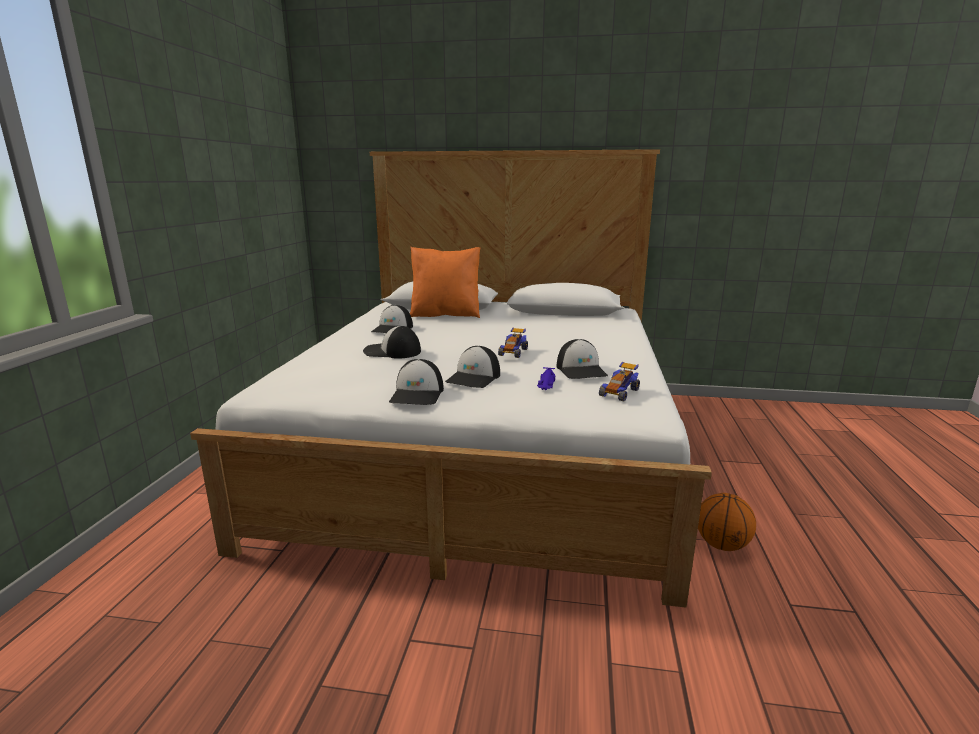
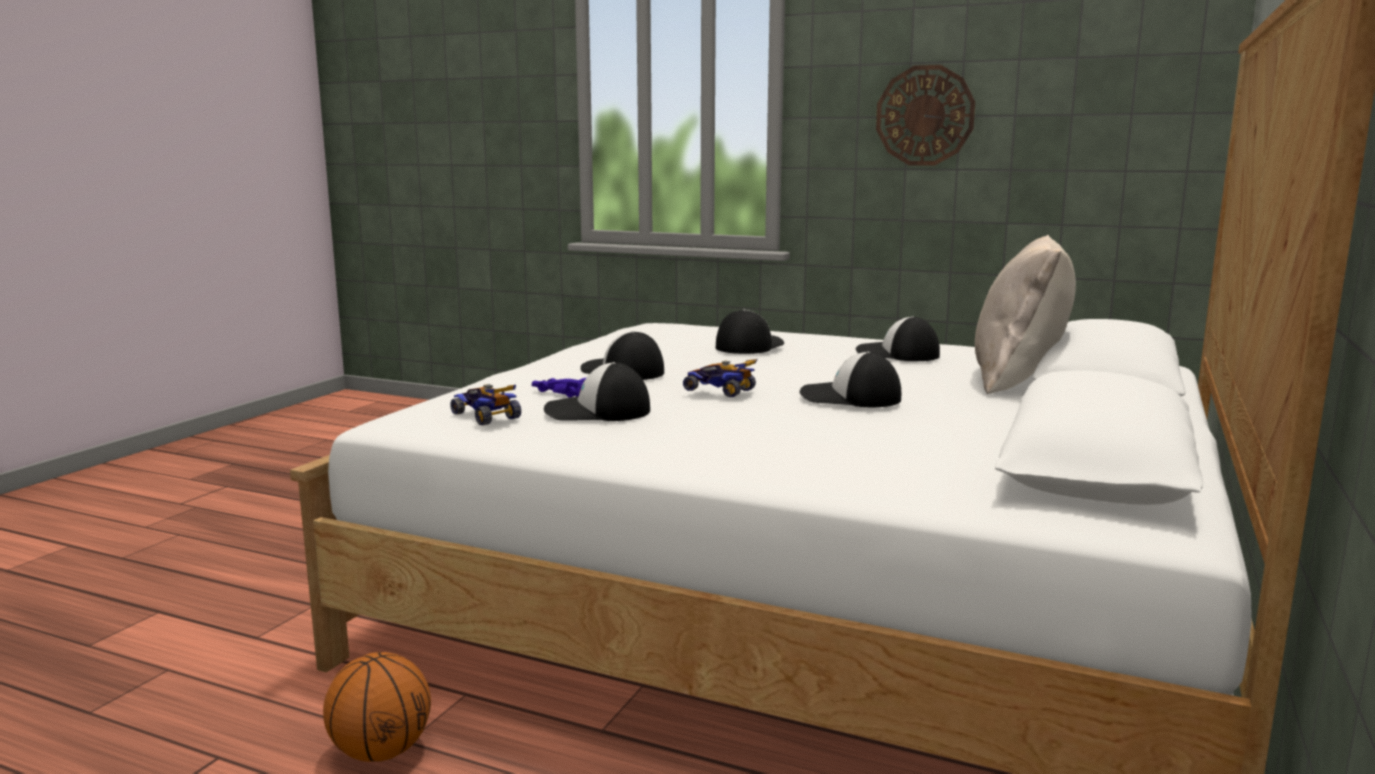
camera: 105 degrees right, 5 degrees down
(199, 181) = (925, 115): none -> wall clock
(418, 394) = (587, 353): cap -> cap (849, 397)
(445, 315) = (1018, 380): orange pillow -> beige pillow

